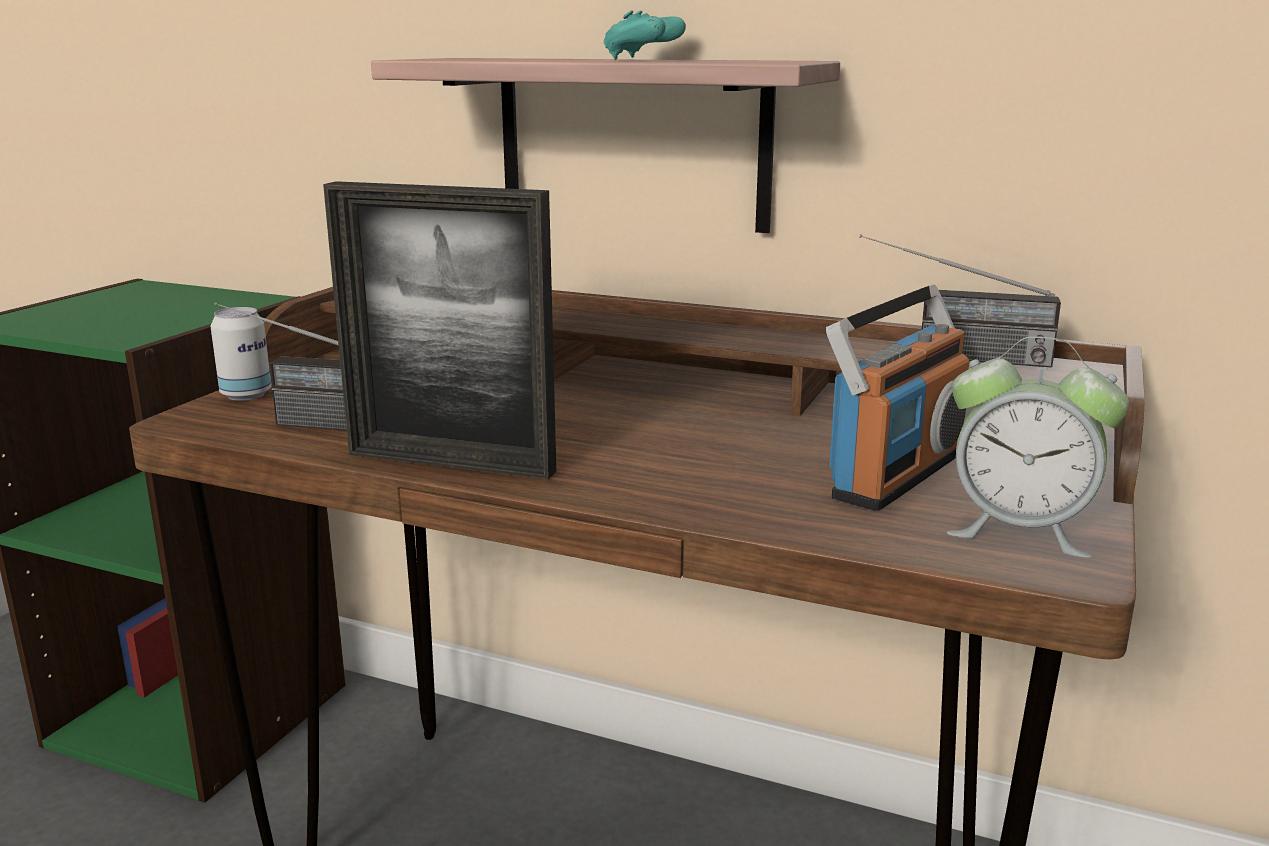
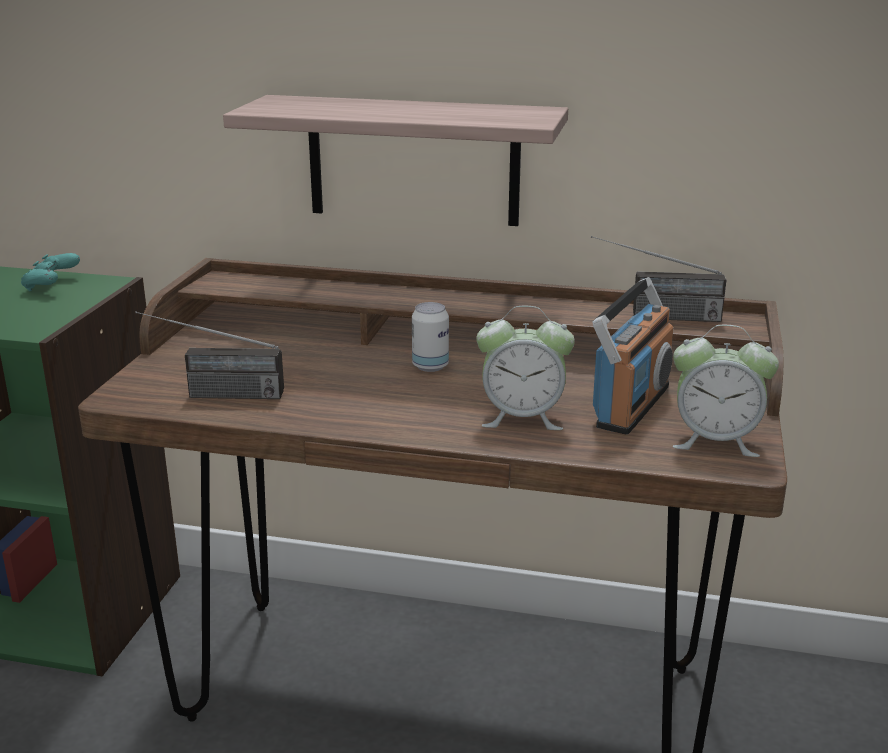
camera: 10 degrees left, 5 degrees up
(246, 395) = (148, 372): can -> can (430, 366)
(450, 462) = (334, 420): picture frame -> none
(644, 59) = (430, 110): turquoise game controller -> turquoise game controller (51, 285)
(723, 478) = (522, 418): none -> alarm clock

